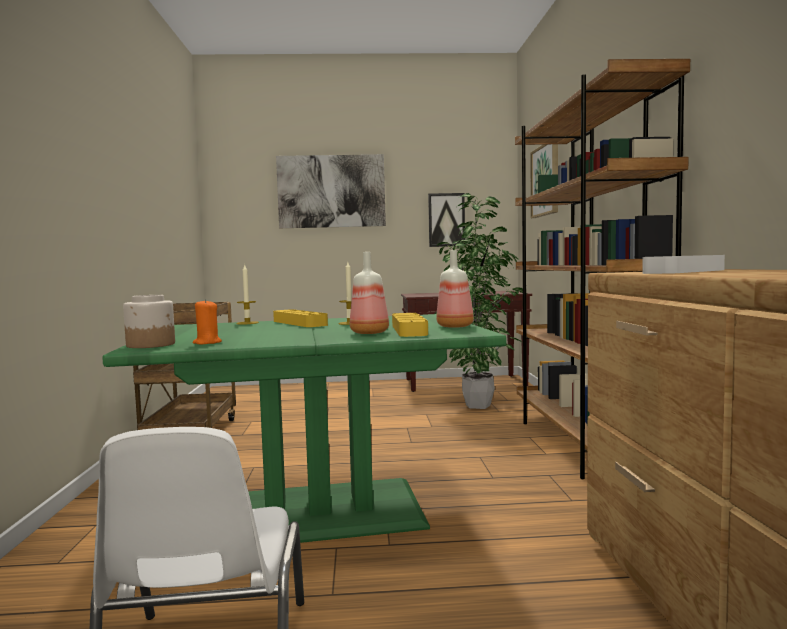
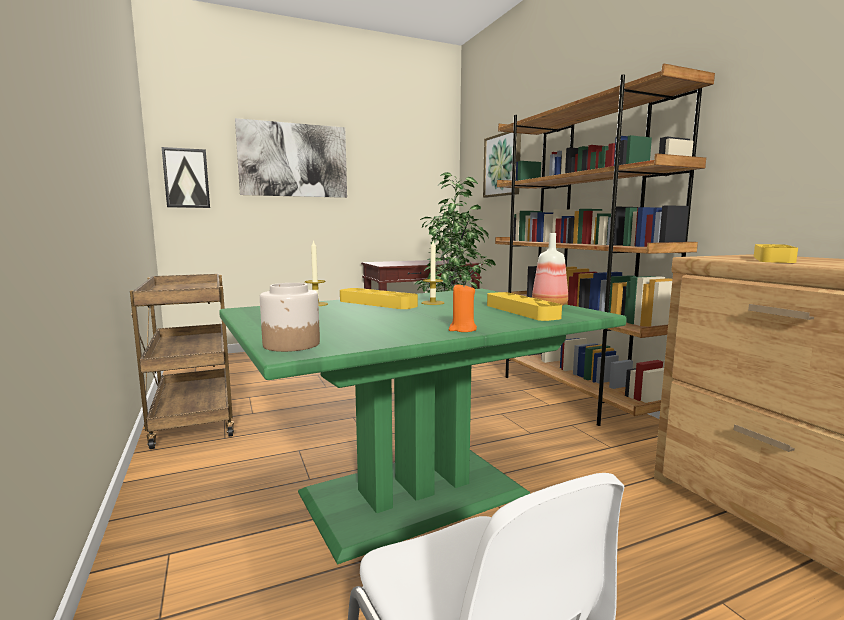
camera: 20 degrees left, 5 degrees up
(207, 343) = (356, 338): orange candle -> orange candle (462, 329)
(370, 332) = (495, 316): bottle -> none
(446, 220) = (401, 194): picture -> picture (186, 178)
(684, 271) = (772, 259): white tray -> yellow tray

